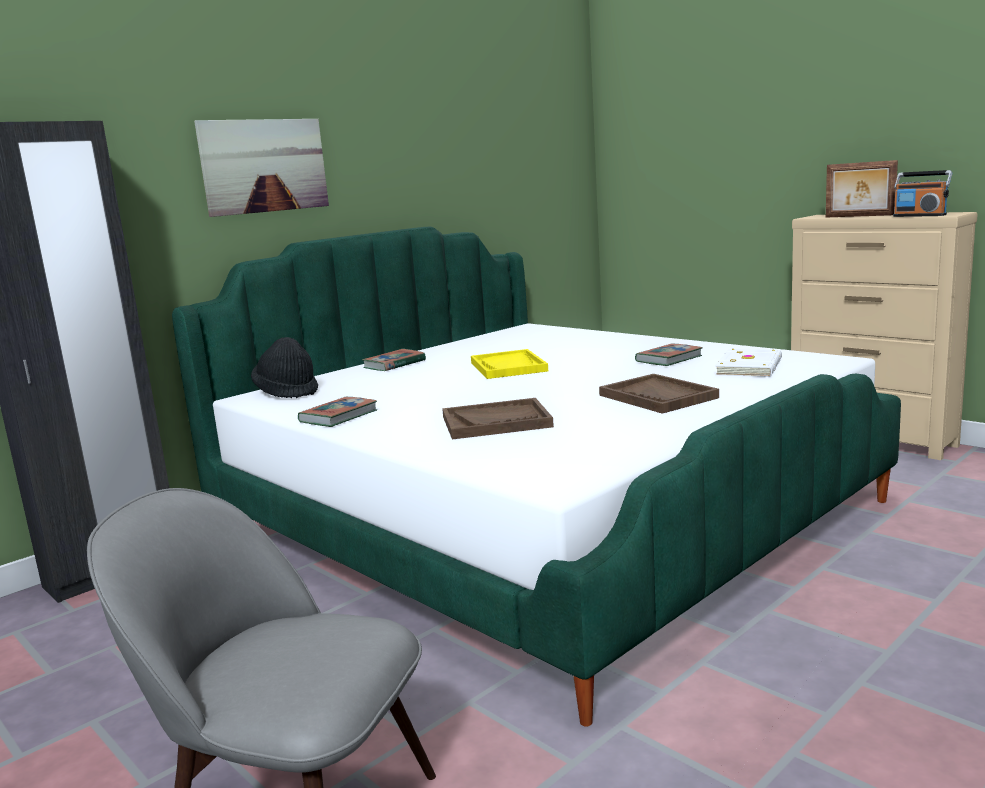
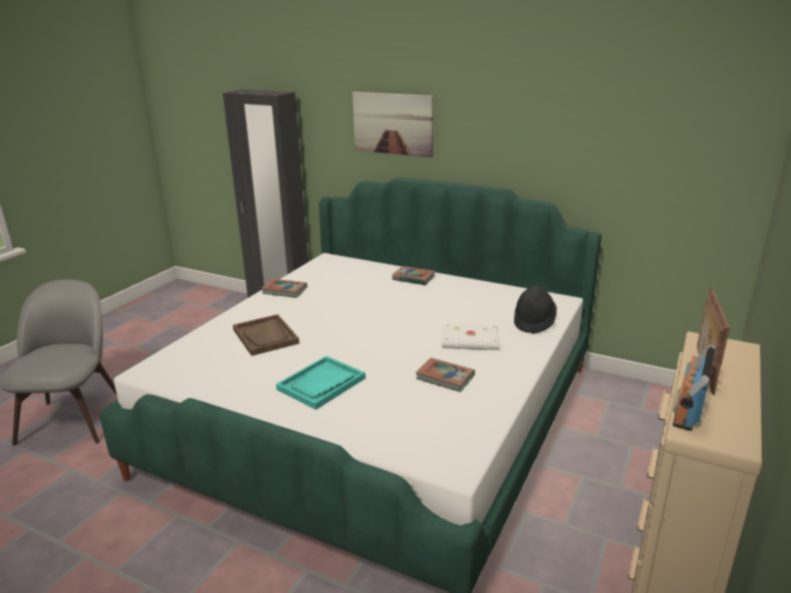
camera: 70 degrees right, 10 degrees up
(287, 392) = (339, 265): black hat -> black hat (534, 322)
(508, 367) = (410, 317): yellow tray -> none
(658, 396) = (321, 384): brown tray -> turquoise tray
(750, 367) = (419, 419): white book -> white book (470, 341)

